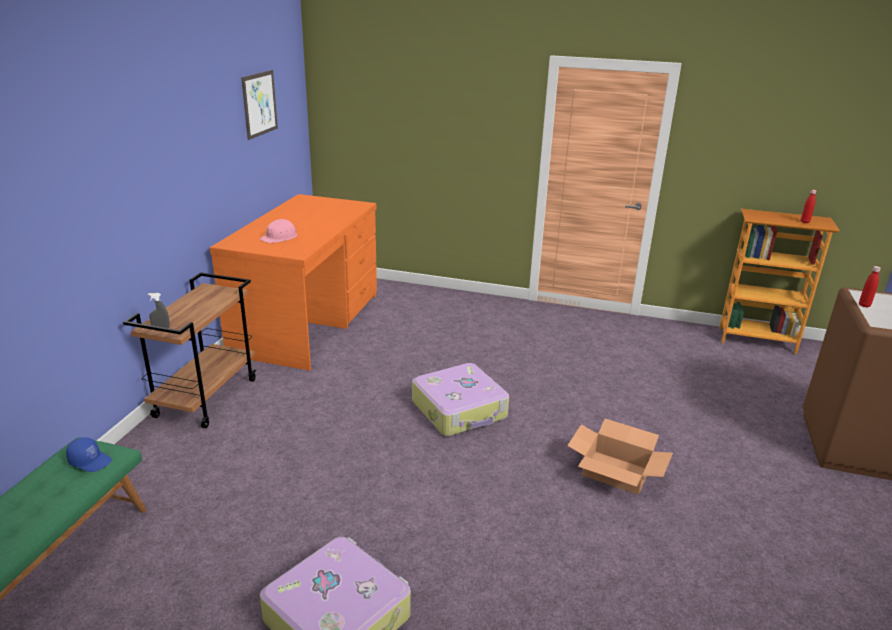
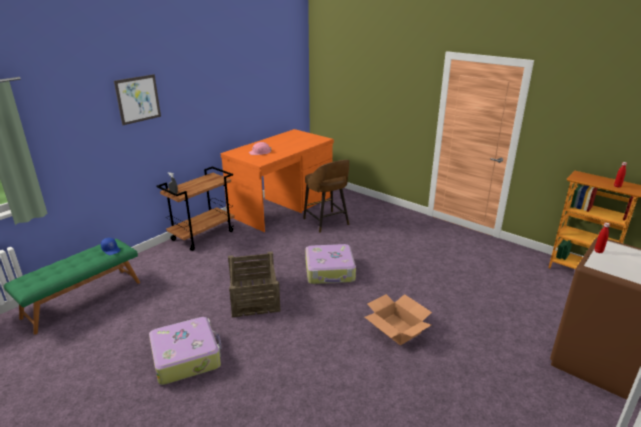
camera: 25 degrees right, 0 degrees up
(259, 104) = (268, 74): picture -> picture (138, 99)
(374, 478) = (254, 295): none -> crate
(397, 336) = (326, 222): none -> brown stool

